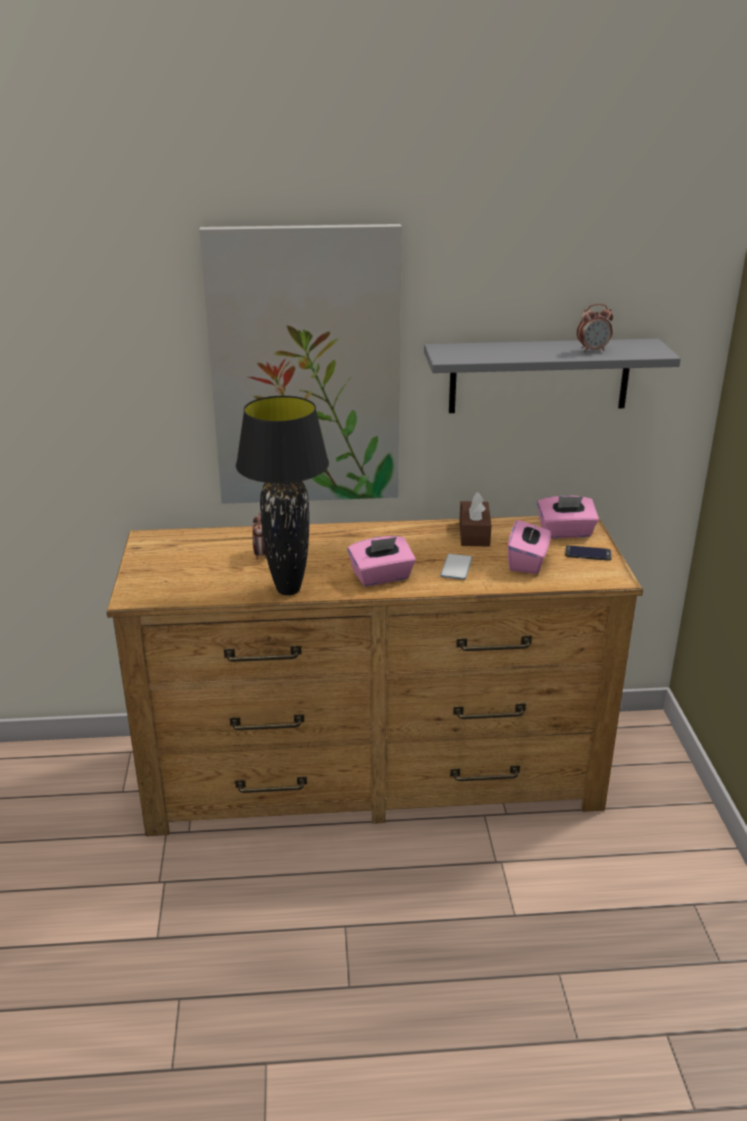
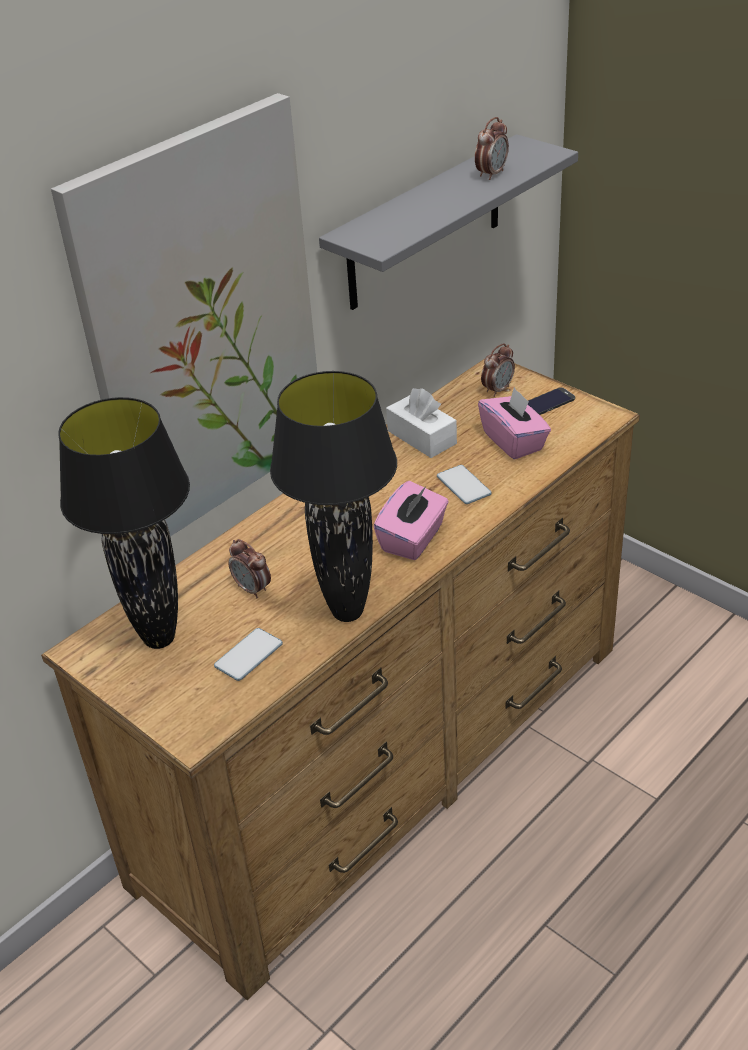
camera: 40 degrees left, 10 degrees up
(185, 551) = (159, 638): none -> black table lamp
(210, 581) = (248, 655): none -> phone
(474, 533) = (422, 437): brown tissue box -> white tissue box
(565, 532) = (498, 390): pink tissue box -> alarm clock

